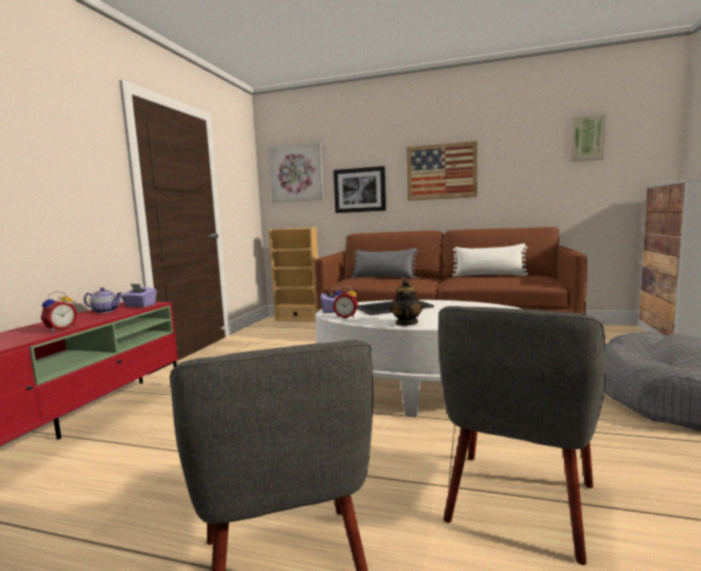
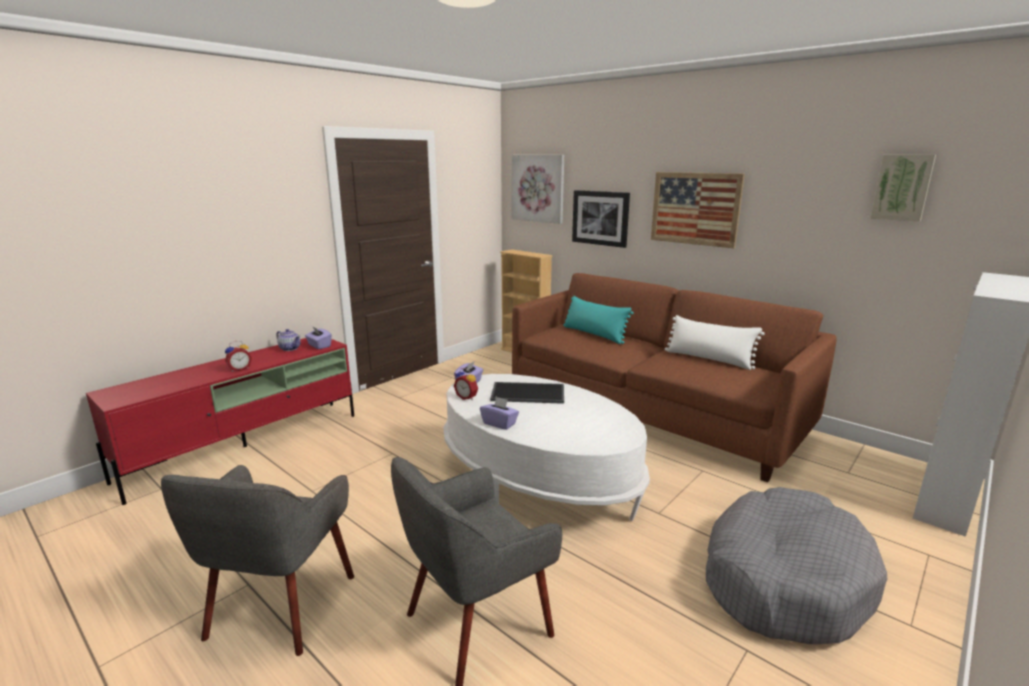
camera: 25 degrees right, 10 degrees up
(384, 277) = (594, 334): grey pillow -> turquoise pillow
(406, 323) = (499, 423): teapot -> purple tissue box

